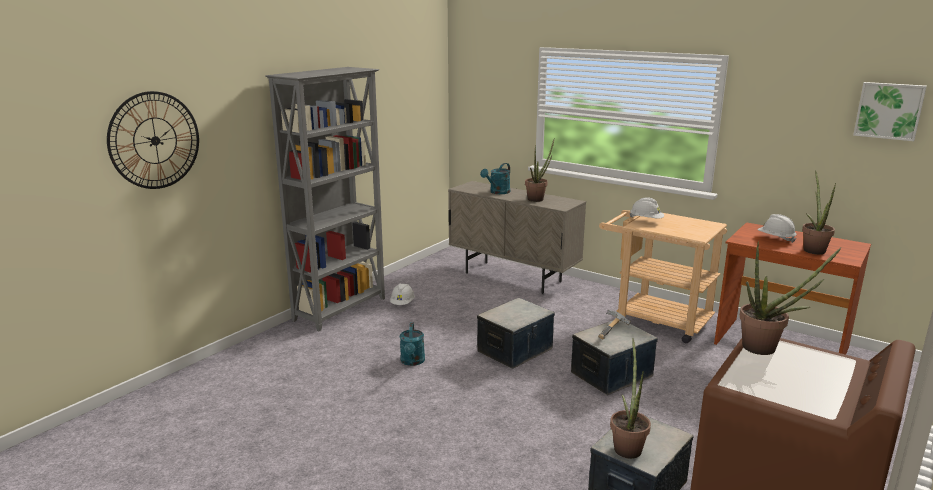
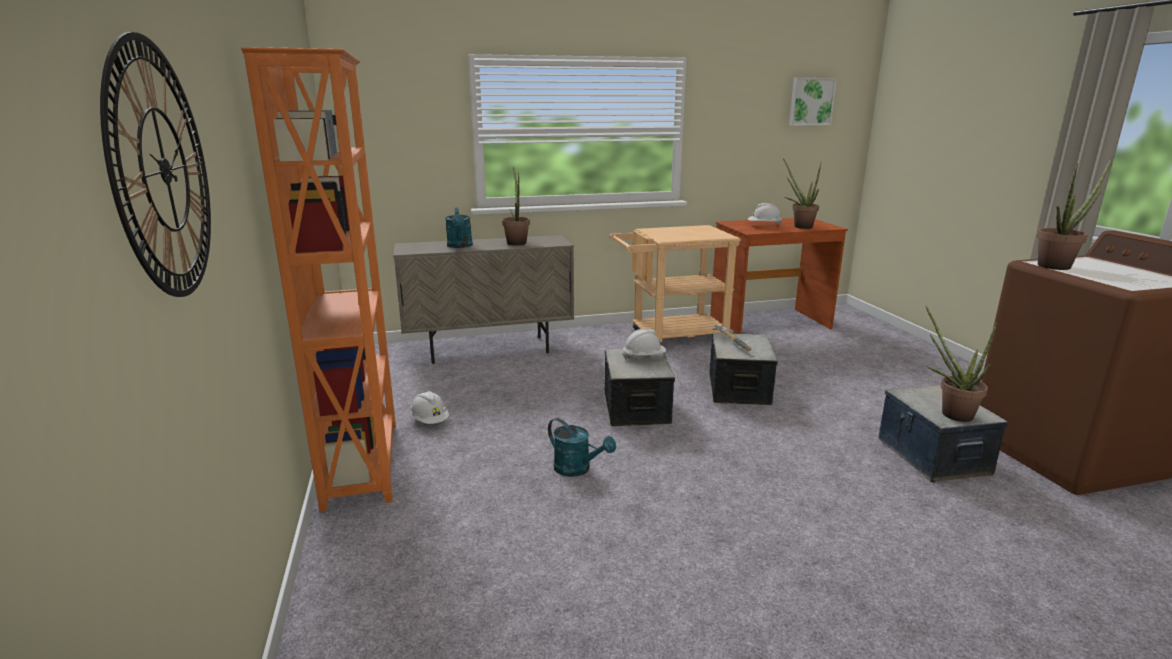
camera: 50 degrees left, 0 degrees up
(341, 309) = (364, 463): grey bookcase -> orange bookcase
(646, 220) = (660, 234): white hard hat -> white hard hat (644, 357)

